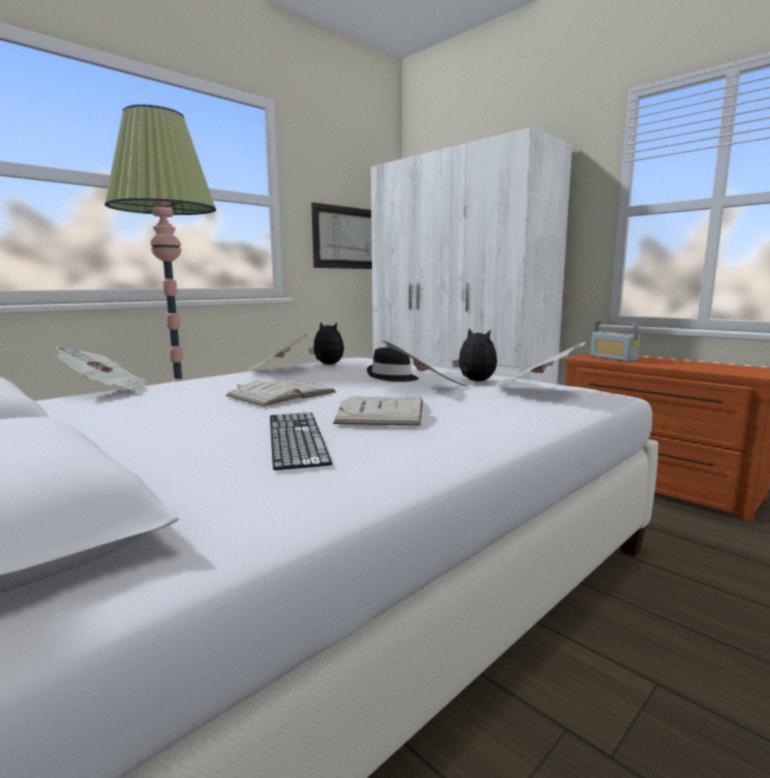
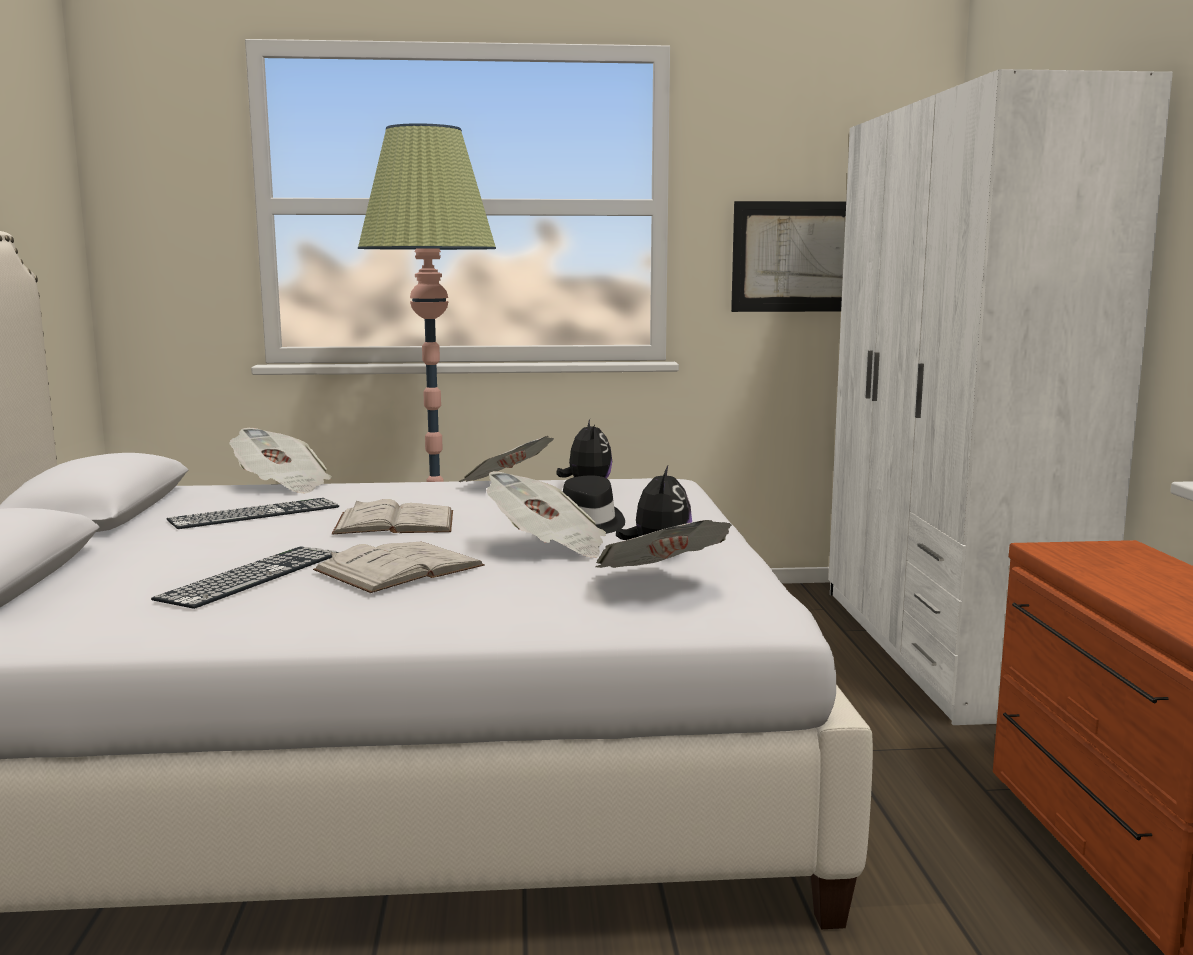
camera: 40 degrees right, 0 degrees up
(146, 408) = (255, 513): none -> keyboard
(613, 358) = (1100, 561): radio -> none

